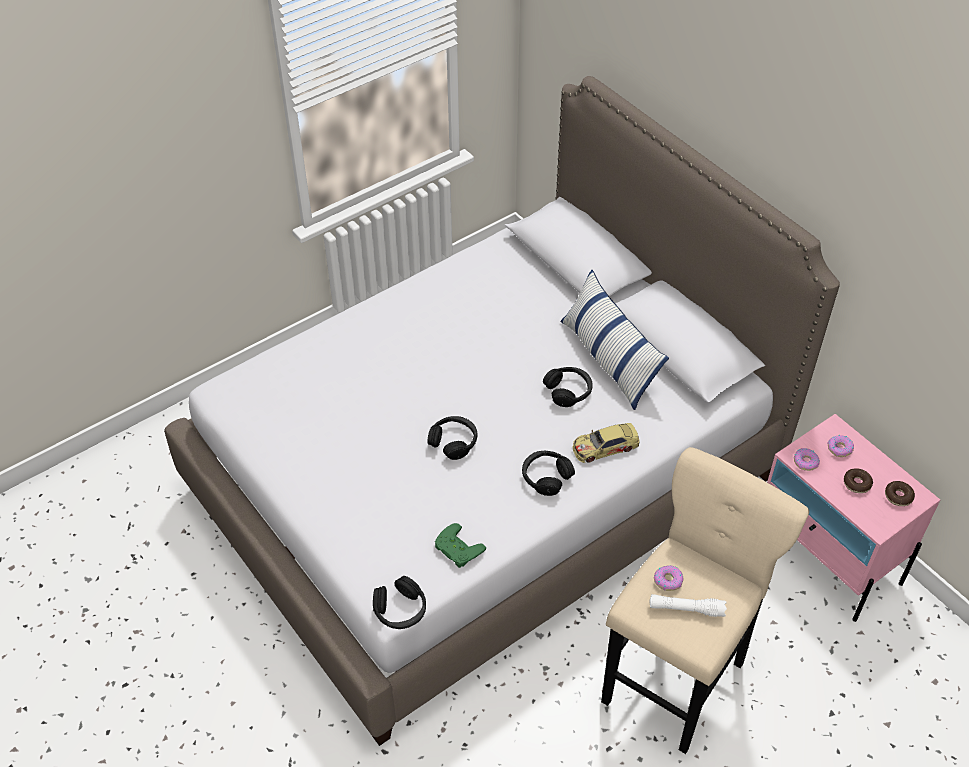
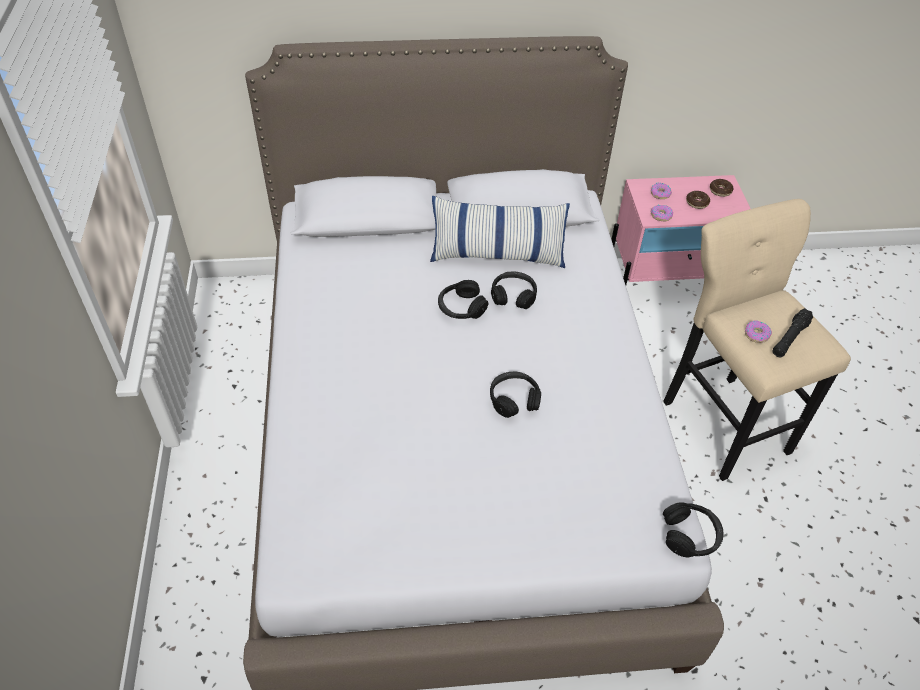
camera: 60 degrees left, 0 degrees up
(456, 549) = (642, 458): green game controller -> none
(546, 477) = (599, 356): black headphones -> black headphones (461, 307)
(605, 446) = (591, 304): toy car -> none
(686, 609) = (790, 338): white flashlight -> black flashlight

